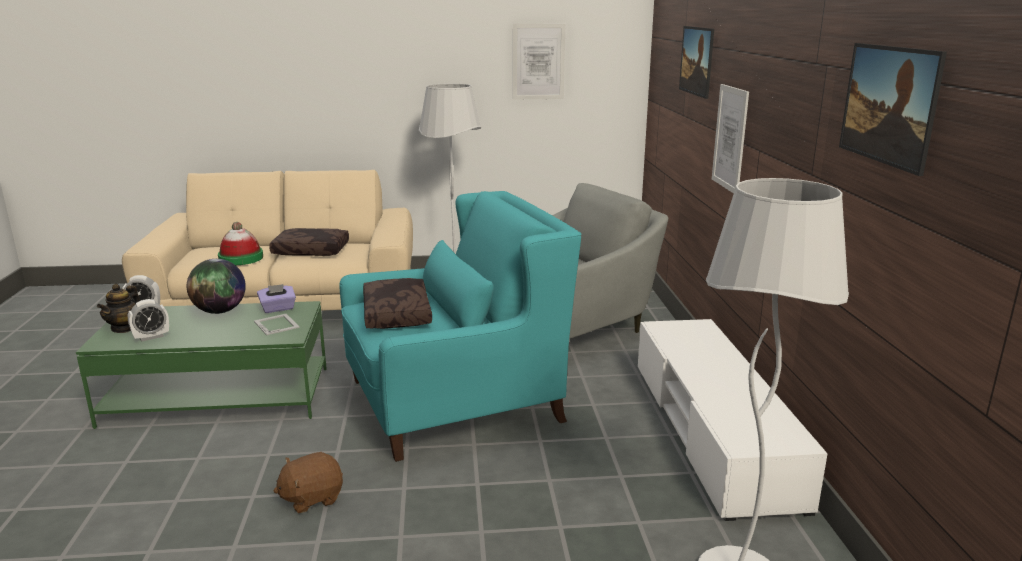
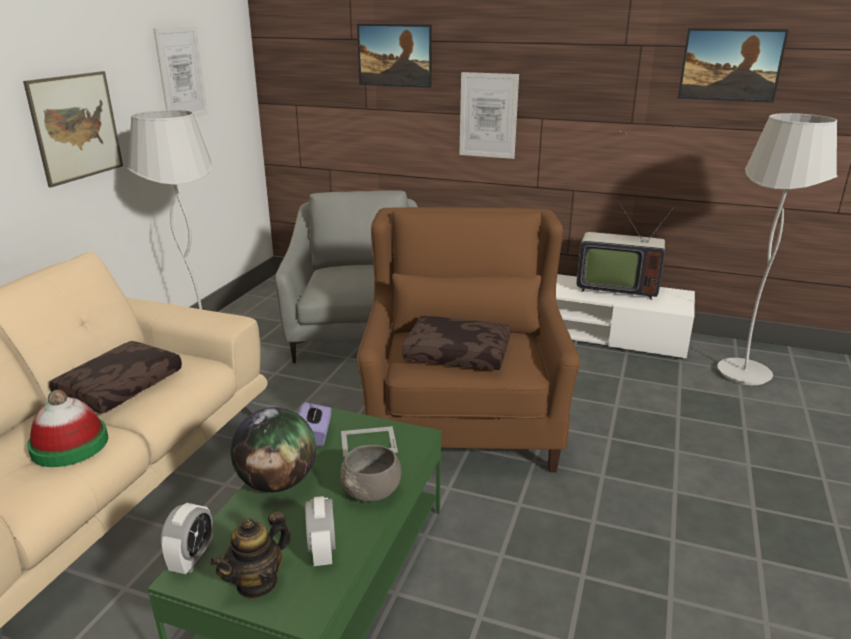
camera: 65 degrees left, 5 degrees up
(124, 328) = (257, 582): teapot -> teapot turned 90 degrees clockwise
(215, 337) = (371, 492): none -> grey bowl
(312, 498) = (600, 533): brown plush toy -> none
(417, 88) = (76, 127): none -> picture
(454, 401) = (462, 418): turquoise armchair -> brown armchair
(749, 395) = (615, 288): none -> television

